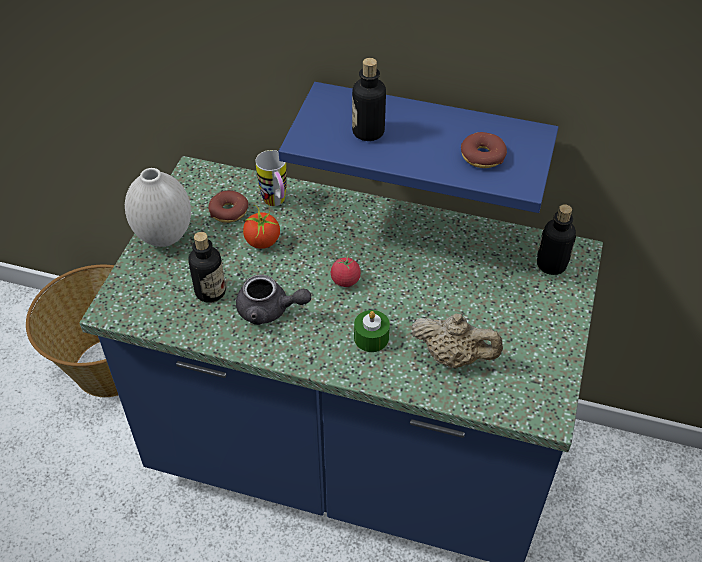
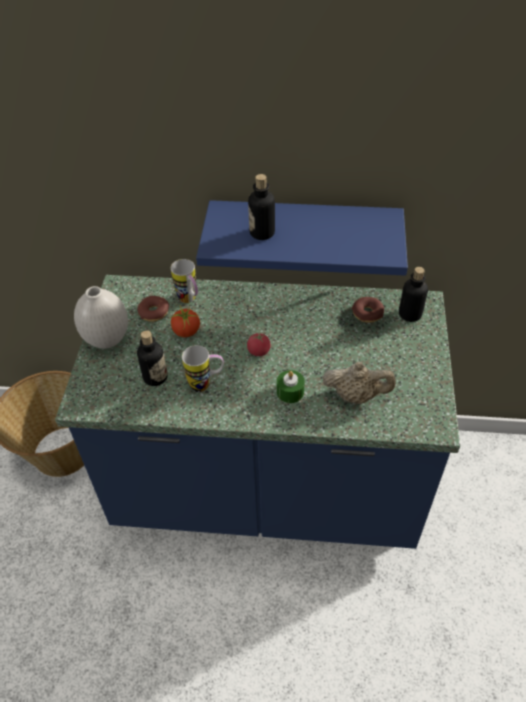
camera: 10 degrees left, 0 degrees up
(269, 310) = (206, 384): grey teapot -> mug
(482, 156) = (354, 239): donut -> donut (367, 313)

